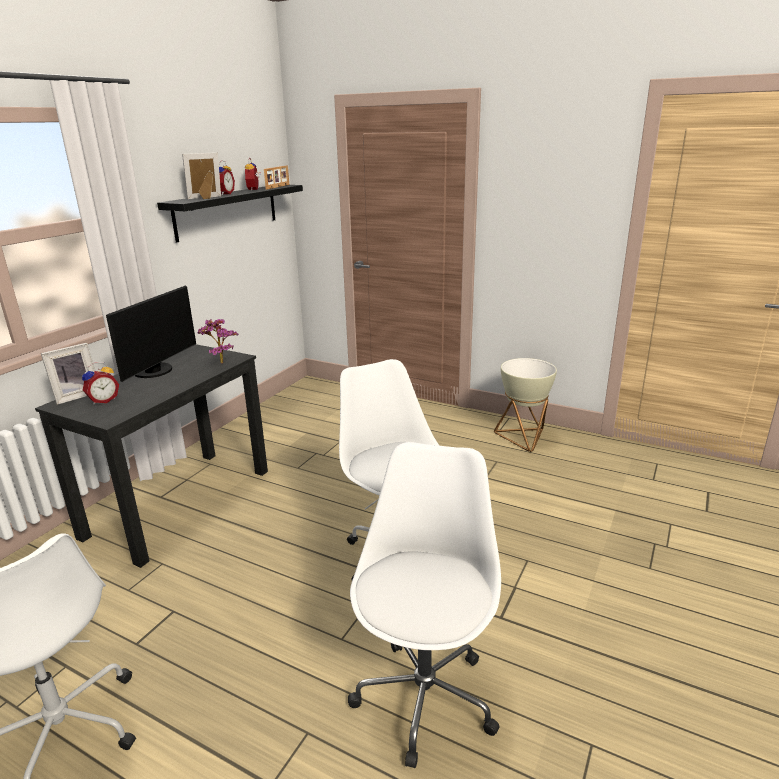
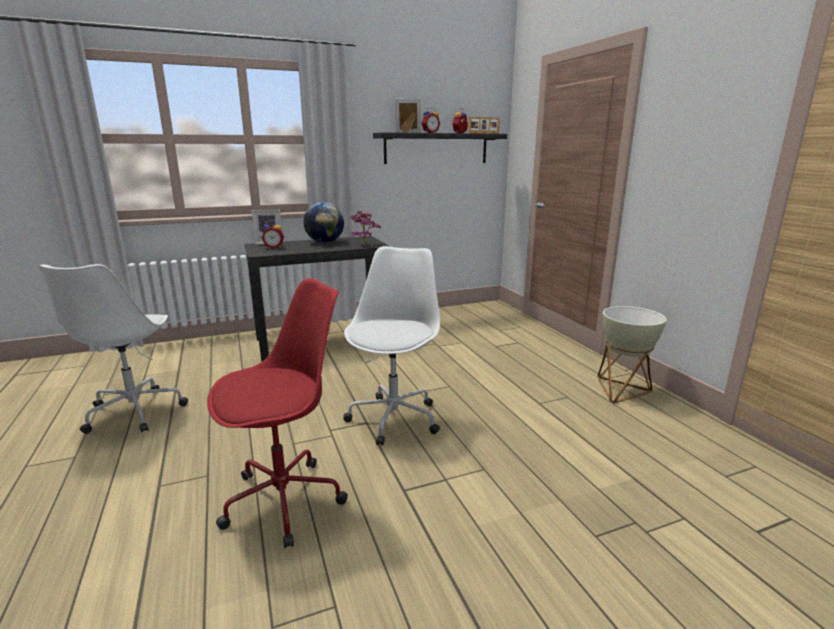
camera: 40 degrees right, 5 degrees down
(156, 371) = (325, 242): monitor -> globe
(425, 695) = (286, 500): white office chair -> red office chair

